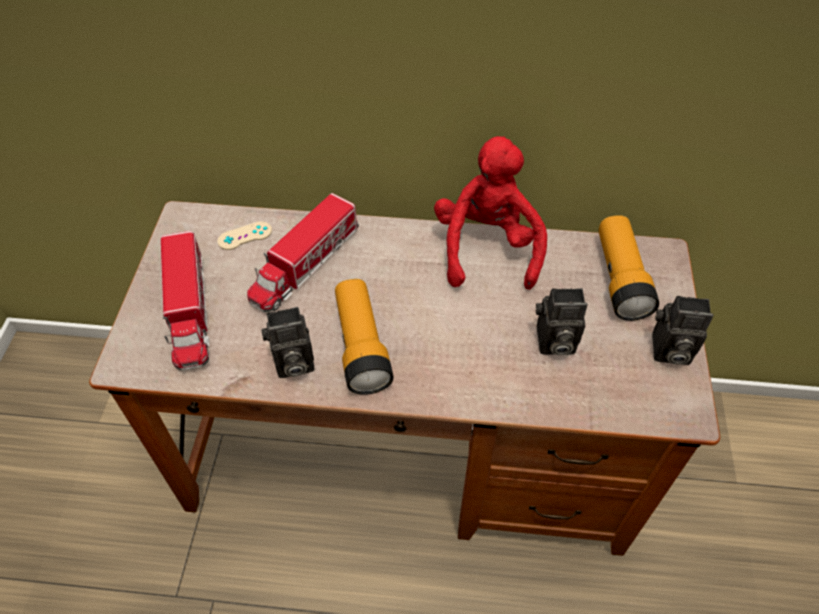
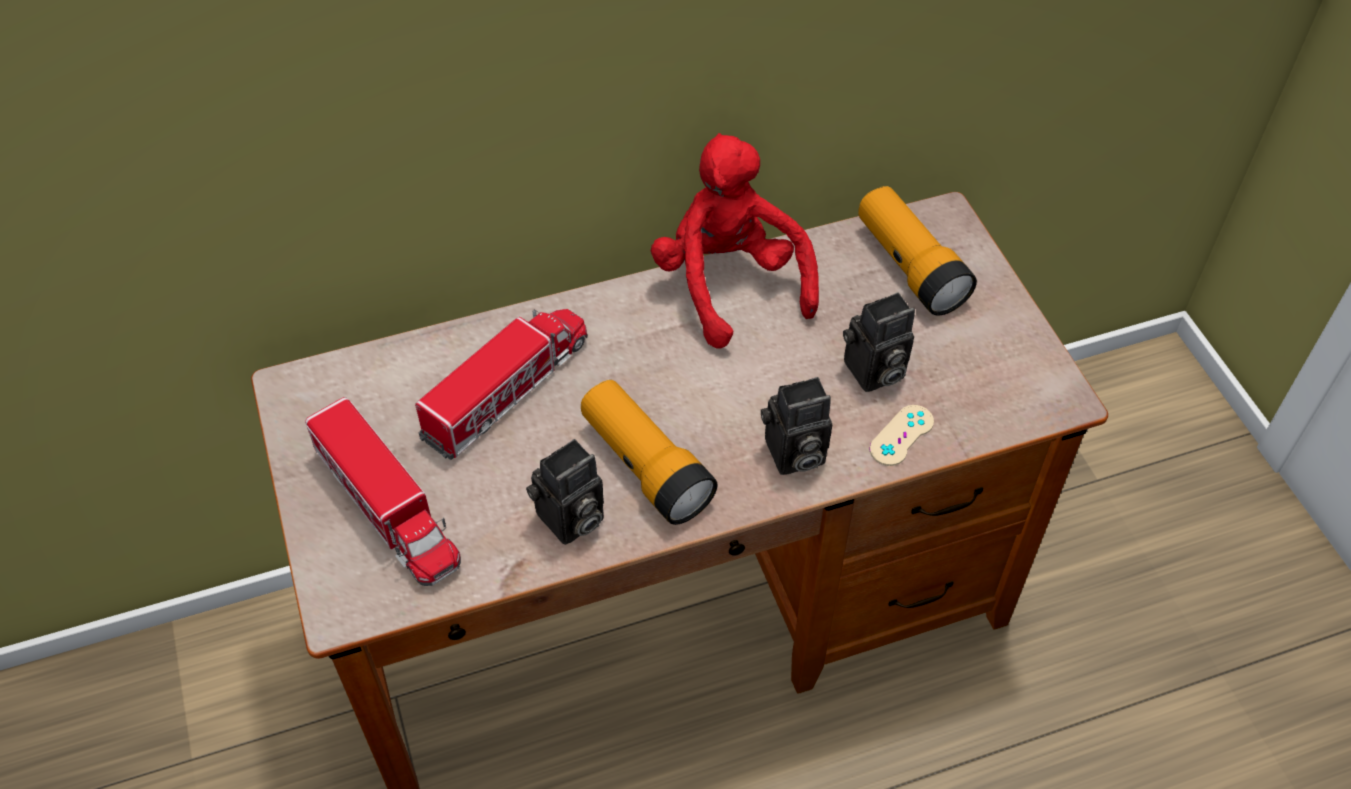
camera: 25 degrees left, 0 degrees up
(245, 236) = (399, 381): beige game controller -> beige game controller (901, 435)
(305, 264) = (507, 389): toy truck -> toy truck turned 150 degrees counterclockwise
(668, 351) = (1006, 334): camera -> camera (793, 455)

